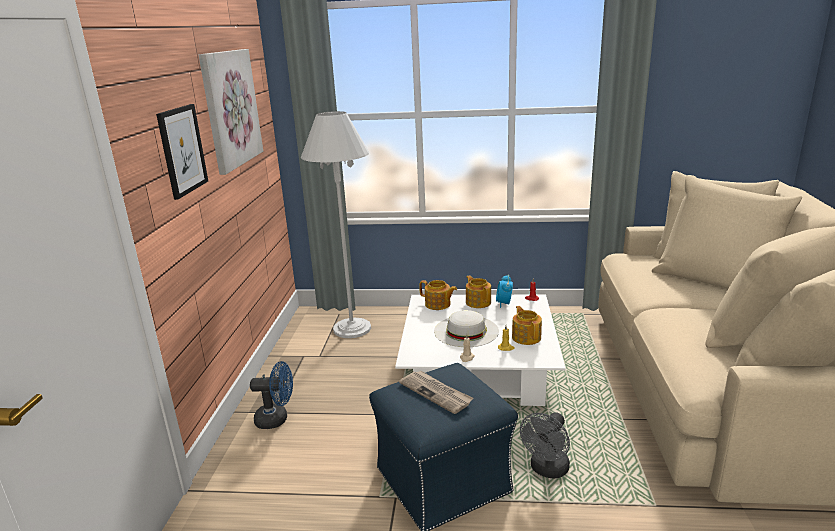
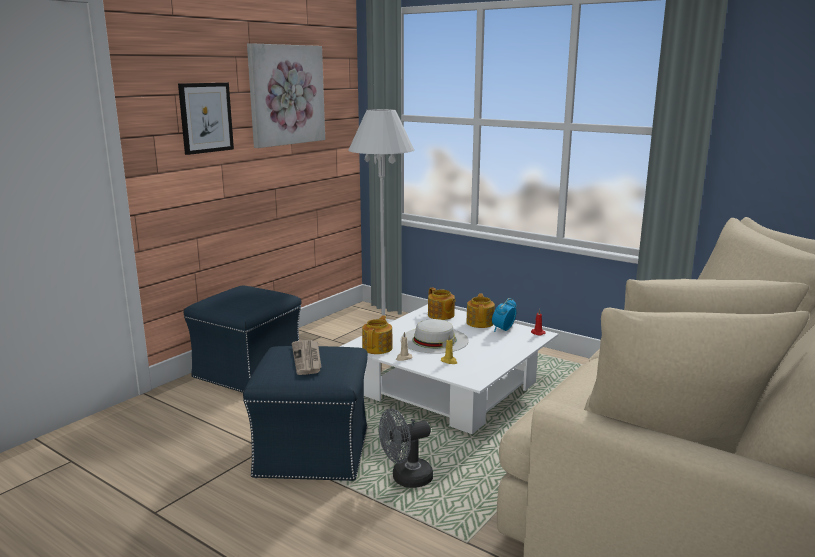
camera: 30 degrees right, 5 degrees down
(277, 419) = (249, 371): blue fan -> blue ottoman
(526, 337) = (481, 359): teapot -> teapot (378, 348)

